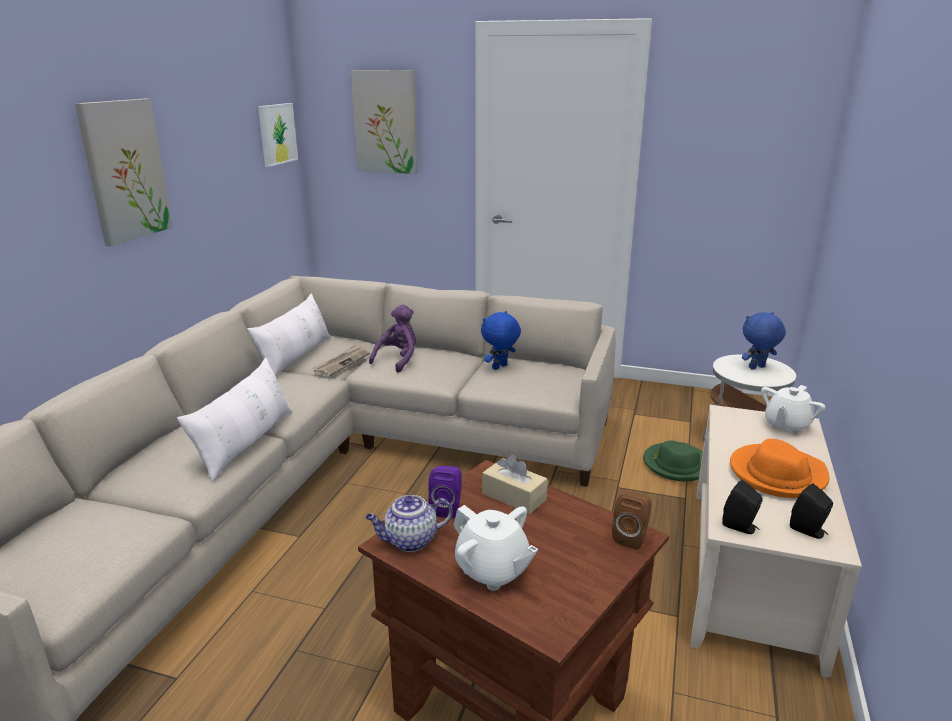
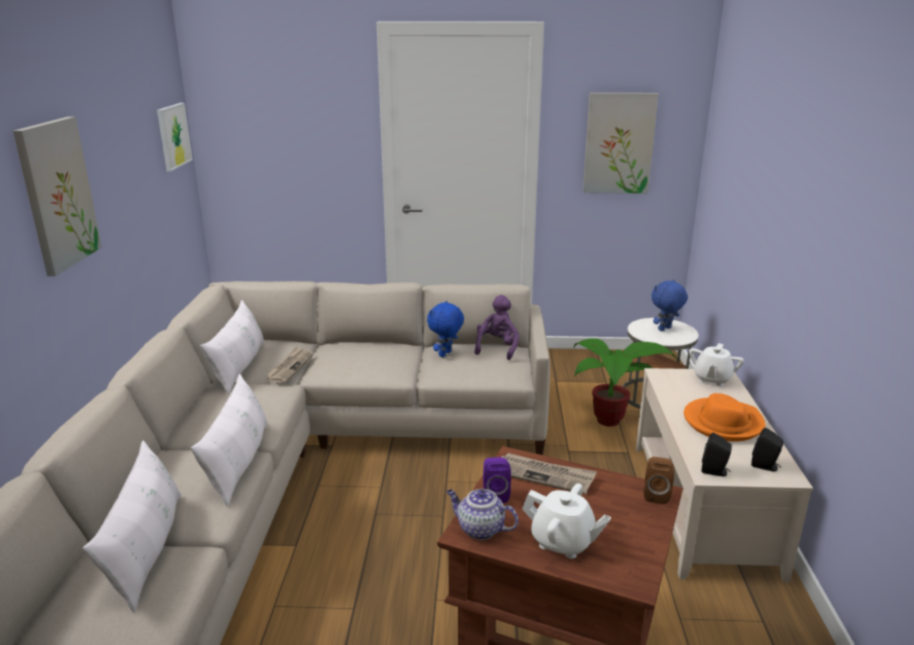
camera: 15 degrees left, 0 degrees up
(118, 509) = (147, 549): none -> white pillow
(386, 122) = (286, 119): picture -> picture (618, 143)
(398, 360) = (345, 358): purple plush toy -> purple plush toy (497, 348)
(409, 541) = (479, 529): teapot -> teapot turned 60 degrees clockwise
(514, 496) = (544, 475): beige tissue box -> newspaper
(676, 464) = (609, 423): green hat -> potted plant

